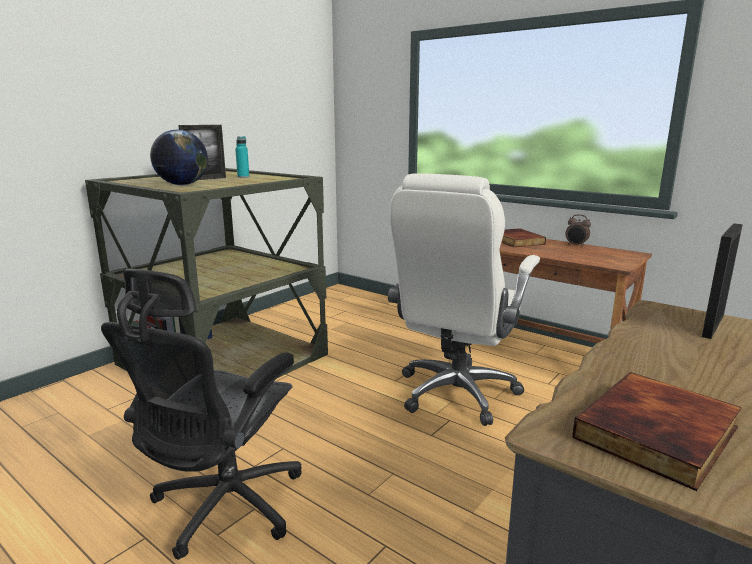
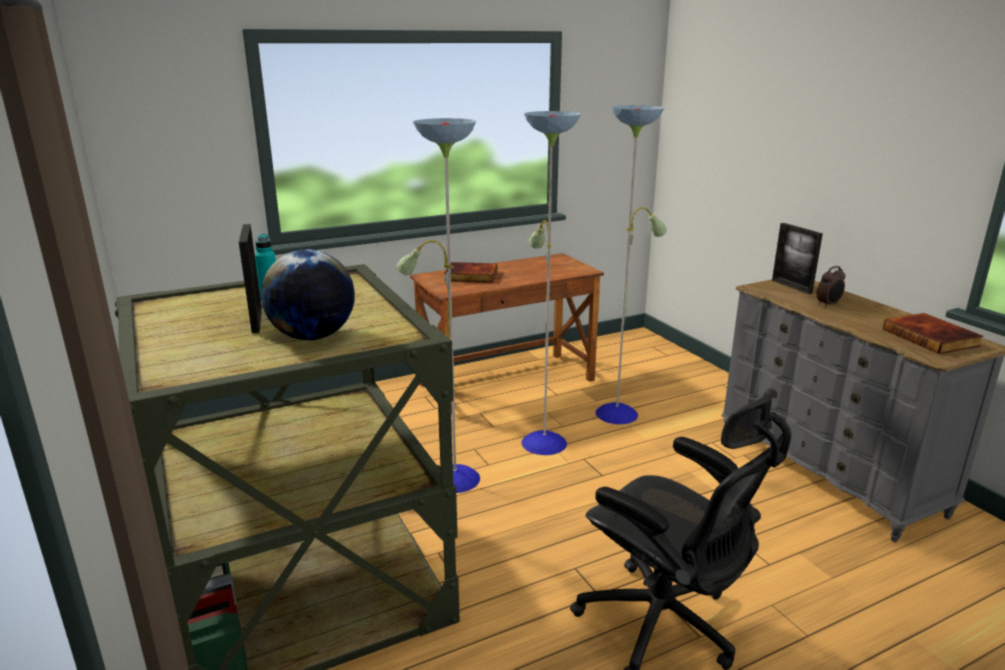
camera: 65 degrees left, 5 degrees up
(456, 394) = (542, 441): white office chair -> floor lamp
(576, 245) = (513, 263): alarm clock -> alarm clock (828, 305)

